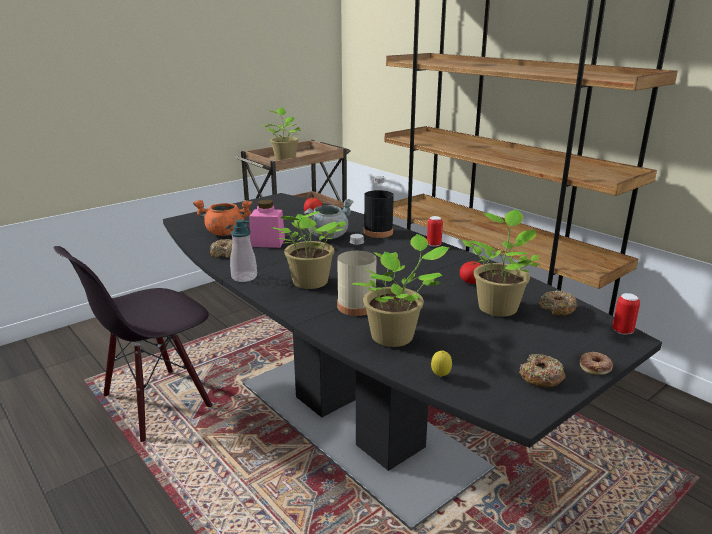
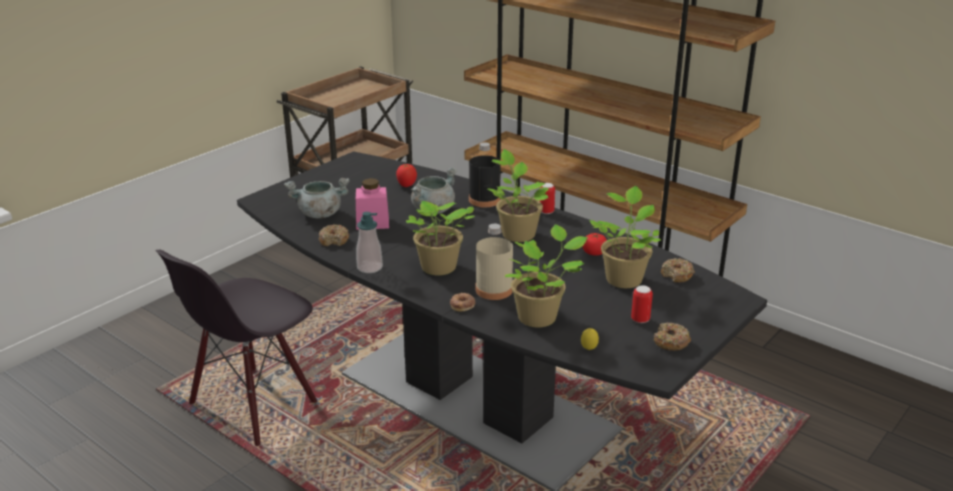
camera: 10 degrees left, 5 degrees up
(225, 233) = (319, 214): orange cooking pot -> grey cooking pot
(285, 159) = (336, 99): potted plant -> potted plant (517, 233)
(595, 366) = (714, 328): donut -> donut (462, 305)
(622, 331) = (734, 293): can -> can (640, 319)

